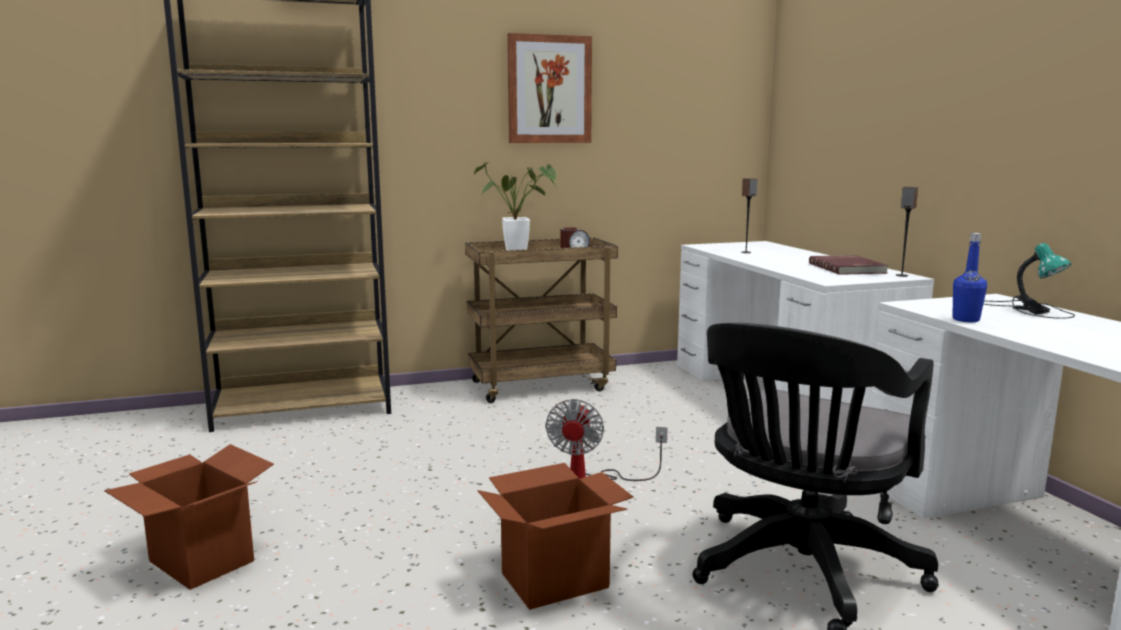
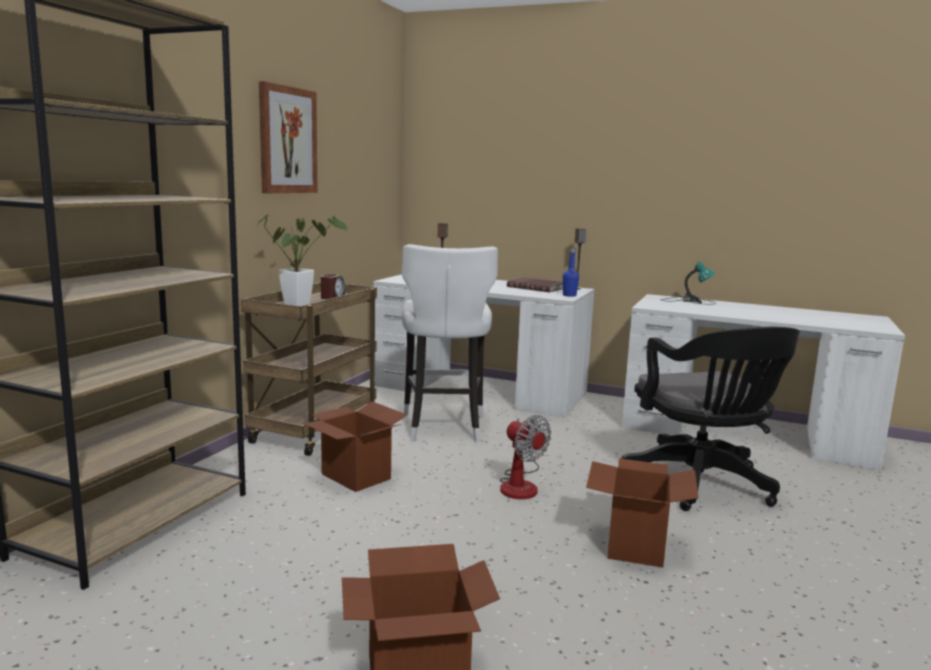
camera: 50 degrees left, 0 degrees up
(482, 428) = (355, 476): none -> cardboard box
(651, 416) = (443, 427): none -> white stool
(965, 320) = (695, 311): blue bottle -> blue bottle (569, 295)

